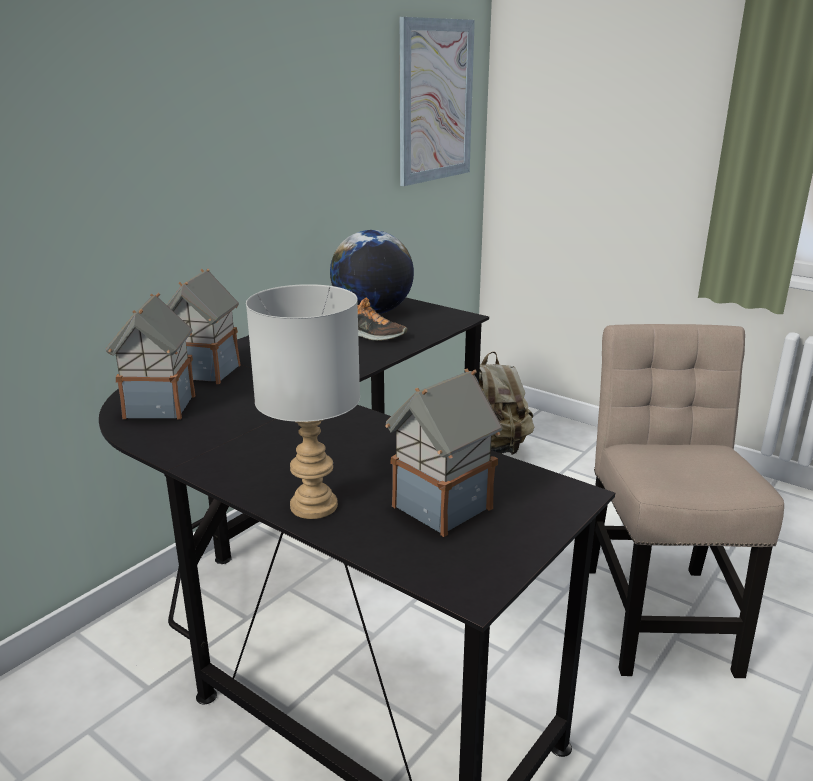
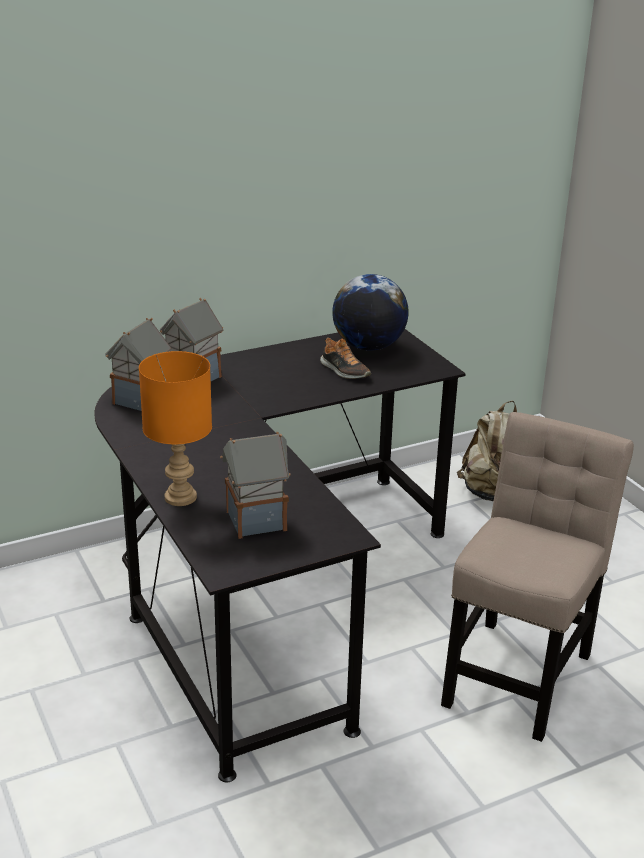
camera: 25 degrees right, 5 degrees up
(315, 507) = (180, 498): grey table lamp -> orange table lamp
(435, 101) = (495, 146): picture -> none

